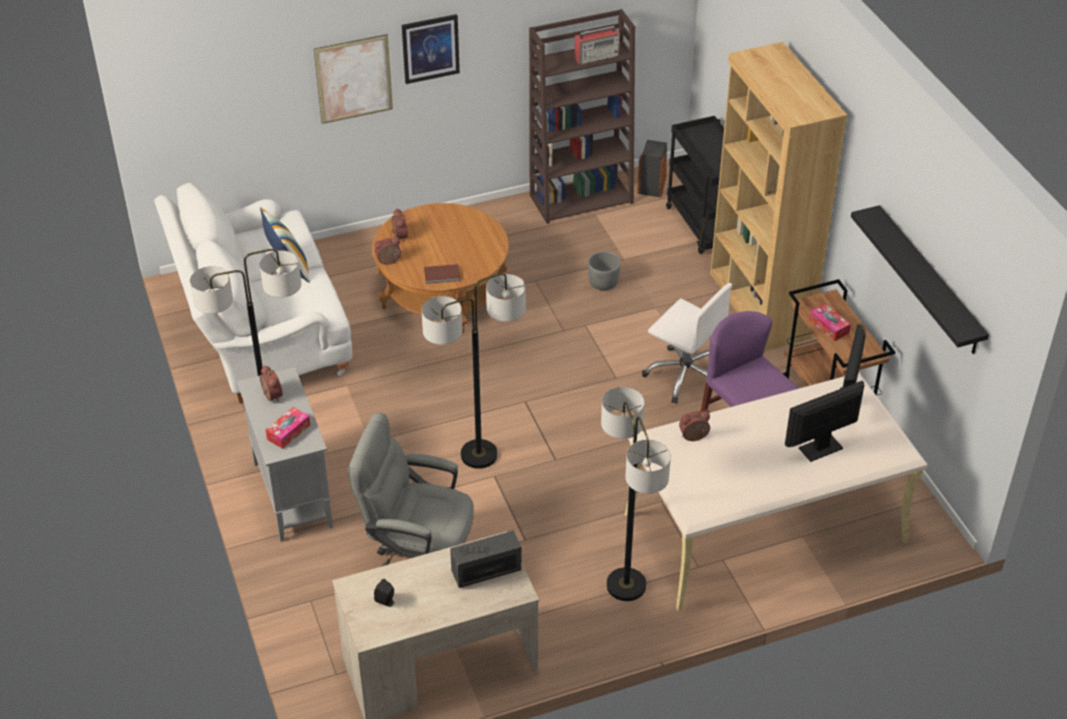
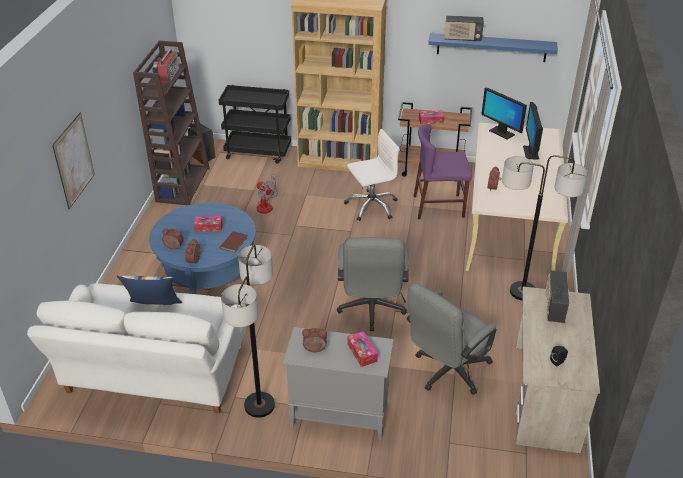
camera: 60 degrees left, 5 degrees down
(430, 48) = (98, 113): picture -> none
(442, 294) = (207, 271): brown coffee table -> blue coffee table
(454, 244) = (208, 227): none -> tissue box
(478, 455) = (371, 311): floor lamp -> grey office chair
(603, 283) = (266, 205): grey planter -> fan
(892, 240) = (462, 39): none -> radio
(929, 281) = (491, 47): black shelf -> blue shelf

